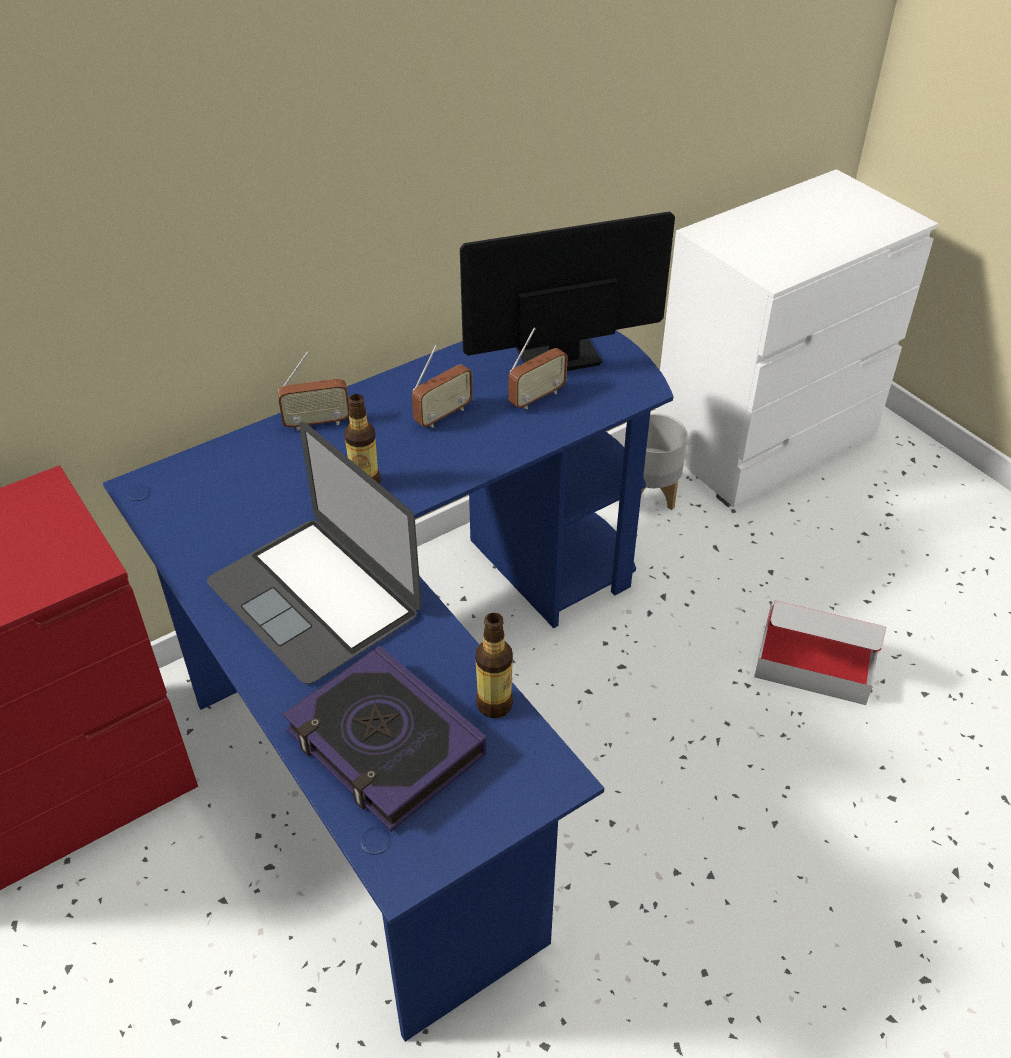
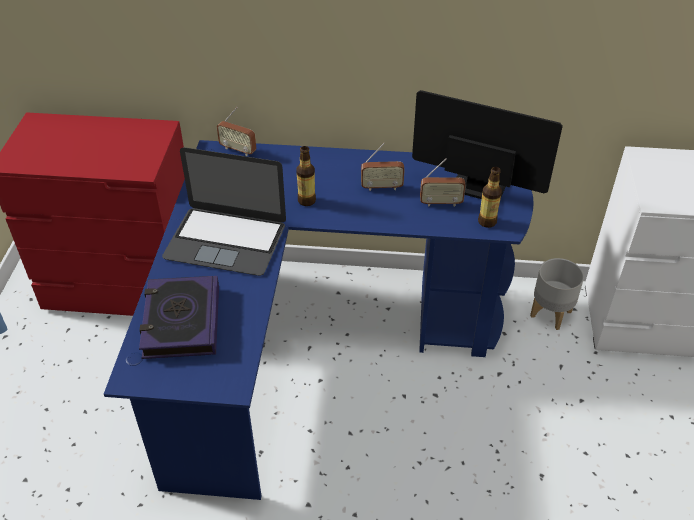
camera: 40 degrees right, 0 degrees up
(314, 597) = (226, 240): laptop -> laptop turned 75 degrees counterclockwise
(317, 423) = (318, 159): radio -> radio (238, 150)
(494, 704) = (245, 336): bottle -> bottle (487, 222)
(814, 663) = (551, 467): cardboard box -> none

